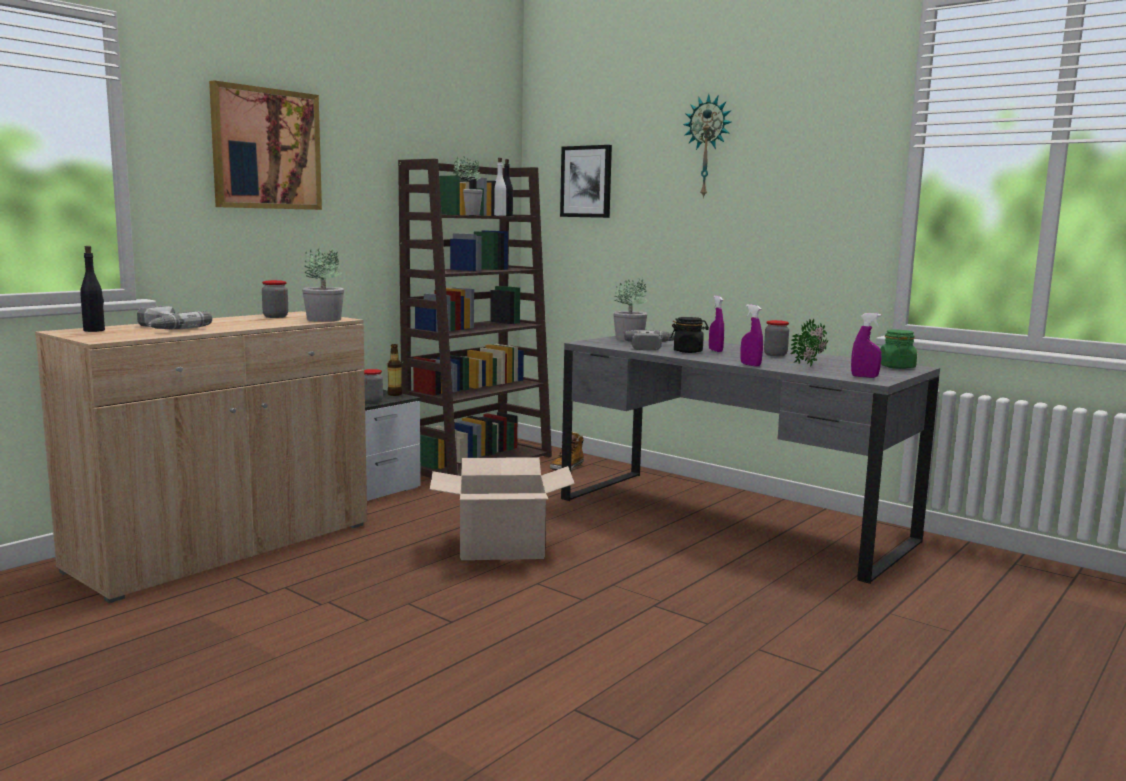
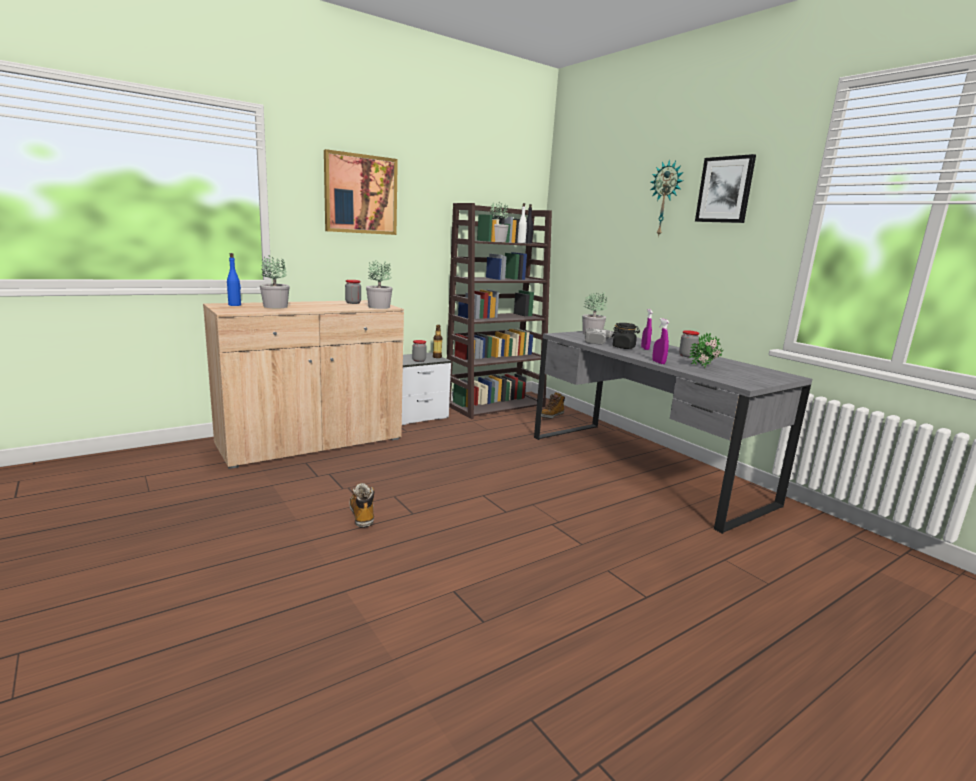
camera: 15 degrees right, 5 degrees up
(94, 330) = (235, 305): black bottle -> blue bottle
(163, 328) = (275, 306): power drill -> potted plant
(376, 635) = (362, 515): none -> boot
(501, 547) = (475, 466): cardboard box -> none
(586, 181) = (584, 221): picture -> picture (725, 190)
(864, 376) = (739, 380): purple spray bottle -> none
(896, 367) = (775, 374): green jar -> none

